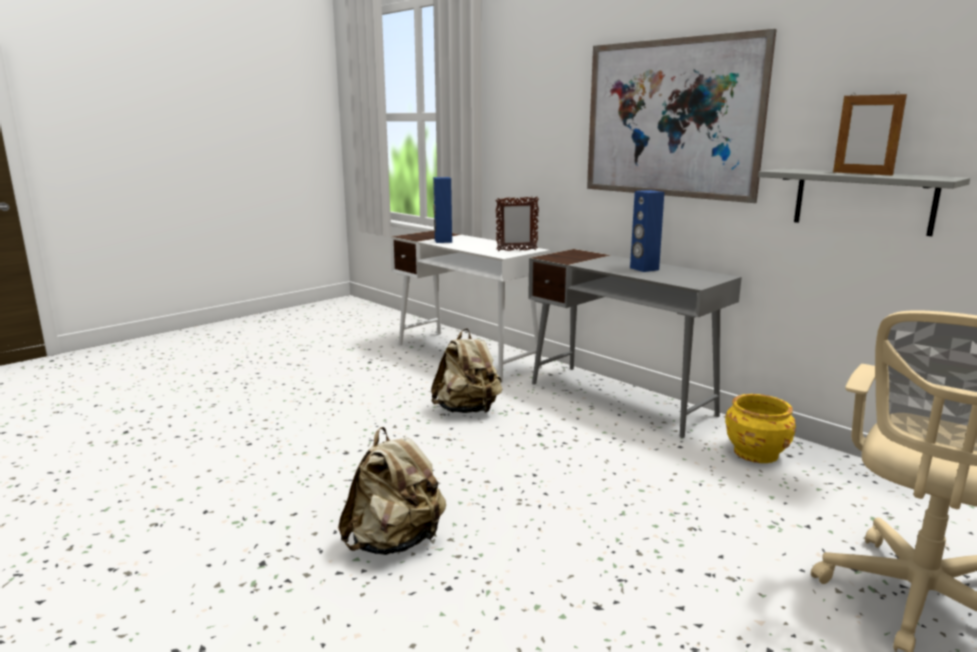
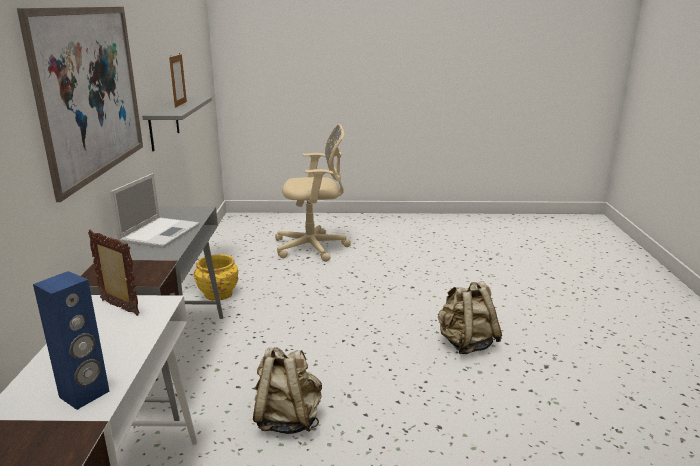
camera: 135 degrees left, 5 degrees up
(644, 269) = (160, 232): blue speaker -> laptop

